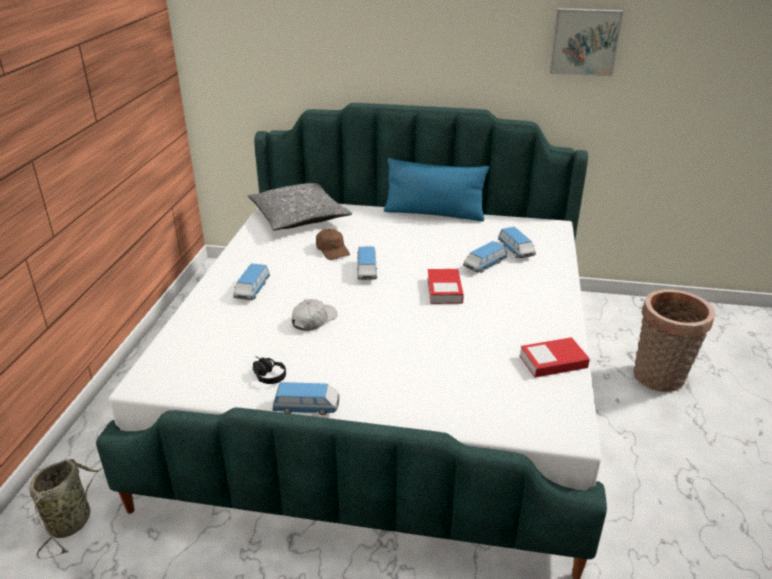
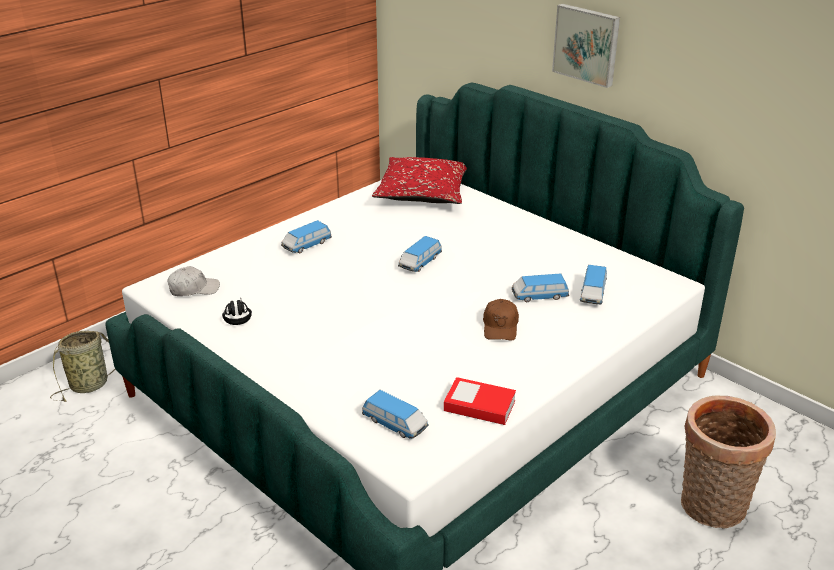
camera: 35 degrees right, 0 degrees up
(299, 218) = (423, 193): grey pillow -> red pillow
(306, 407) = (235, 352): toy car -> toy car (395, 424)
(314, 320) = (323, 288): white cap -> white cap (193, 289)
(332, 250) = (415, 233): brown cap -> brown cap (500, 327)
(434, 213) = (558, 229): blue pillow -> none
(444, 290) = (467, 305): book -> none
(584, 41) = (755, 68): picture -> picture (587, 44)

